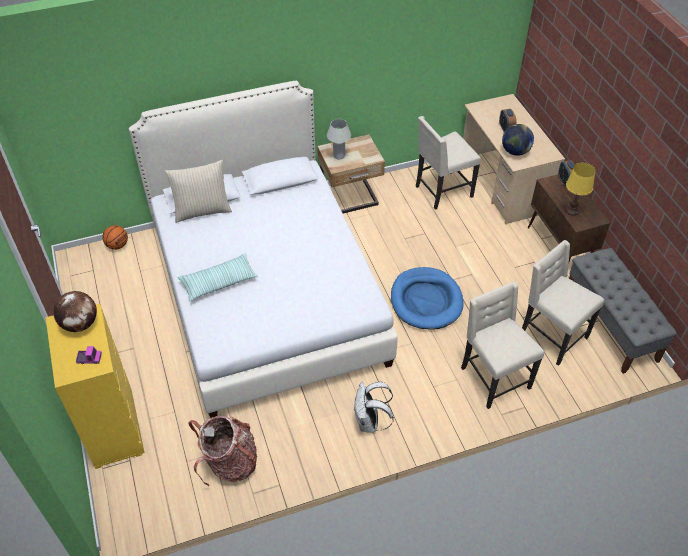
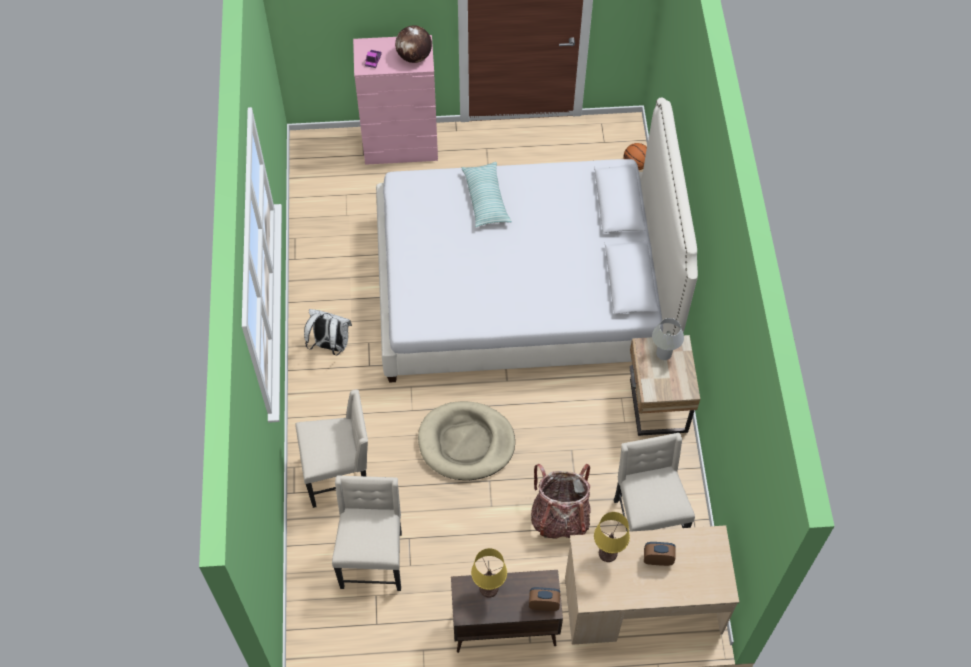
camera: 105 degrees right, 10 degrees up
(114, 427) = (401, 146): yellow dresser -> pink dresser
(202, 210) = (597, 199): beige pillow -> none
(230, 463) = (331, 226): backpack -> backpack (560, 517)
(426, 300) = (466, 443): blue dog bed -> beige dog bed
(515, 151) = (607, 553): globe -> yellow table lamp
(551, 336) = (373, 559): beige chair -> beige chair turned 60 degrees counterclockwise
(610, 325) = (365, 634): grey bench -> none

